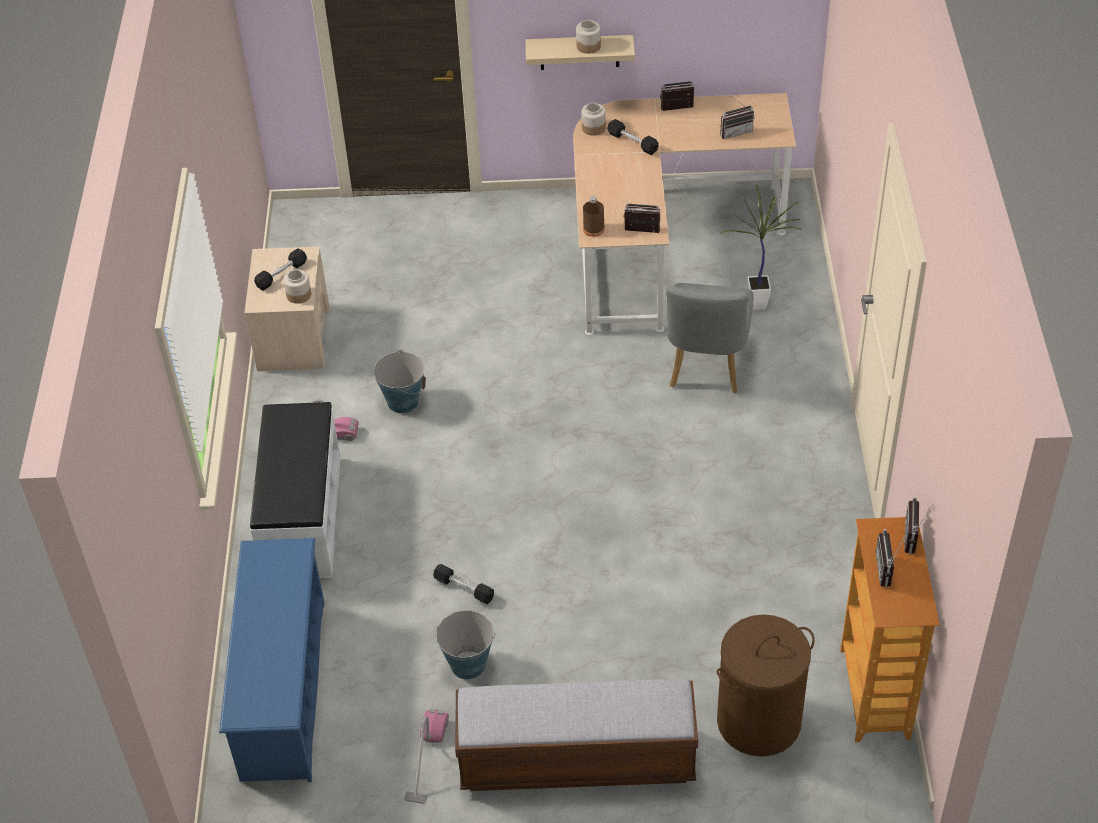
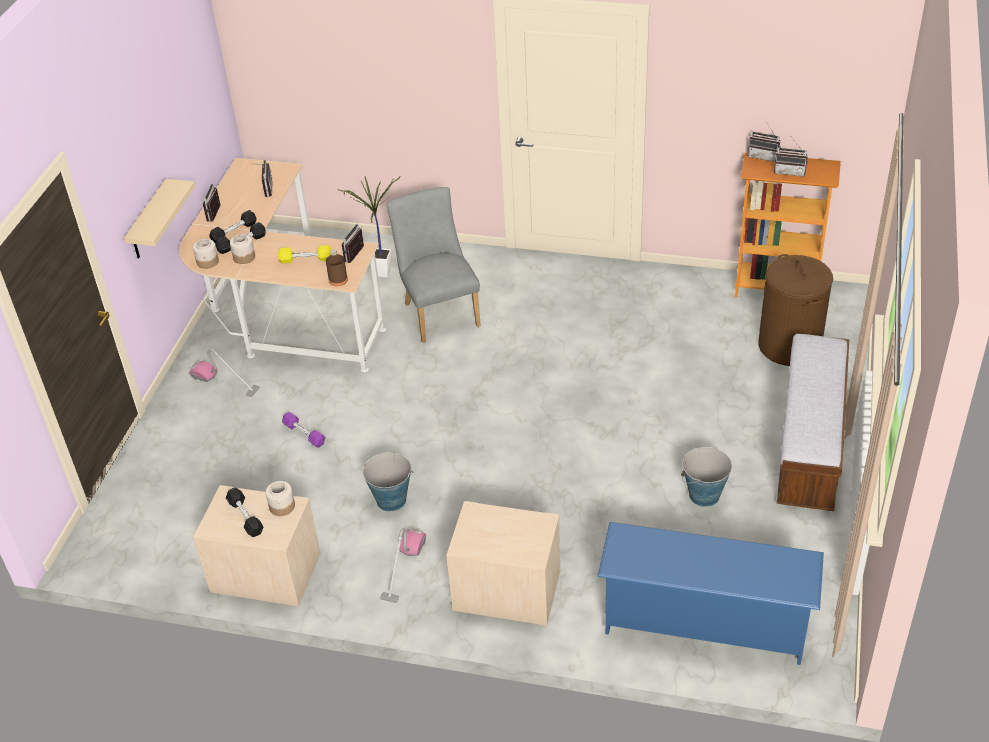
camera: 75 degrees left, 5 degrees down
(301, 517) = (506, 590): white bench -> beige nightstand
(426, 758) = (794, 533): vacuum cleaner -> vacuum cleaner (225, 382)
(464, 589) = (624, 487): black dumbbell -> black dumbbell (234, 232)
(479, 312) = (304, 434): none -> purple dumbbell
(588, 46) = (163, 203): jar -> jar (244, 257)
(621, 196) = (306, 259): none -> yellow dumbbell
(706, 368) = (439, 312): grey chair -> grey chair turned 135 degrees counterclockwise

